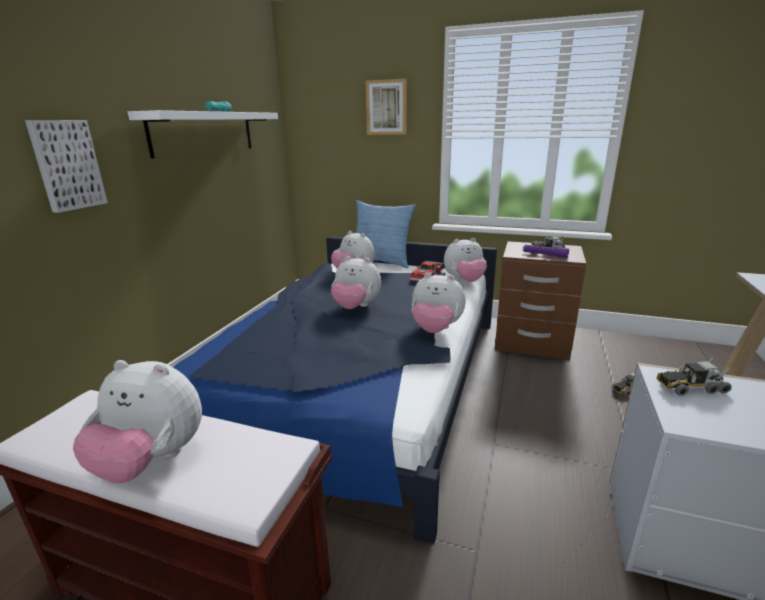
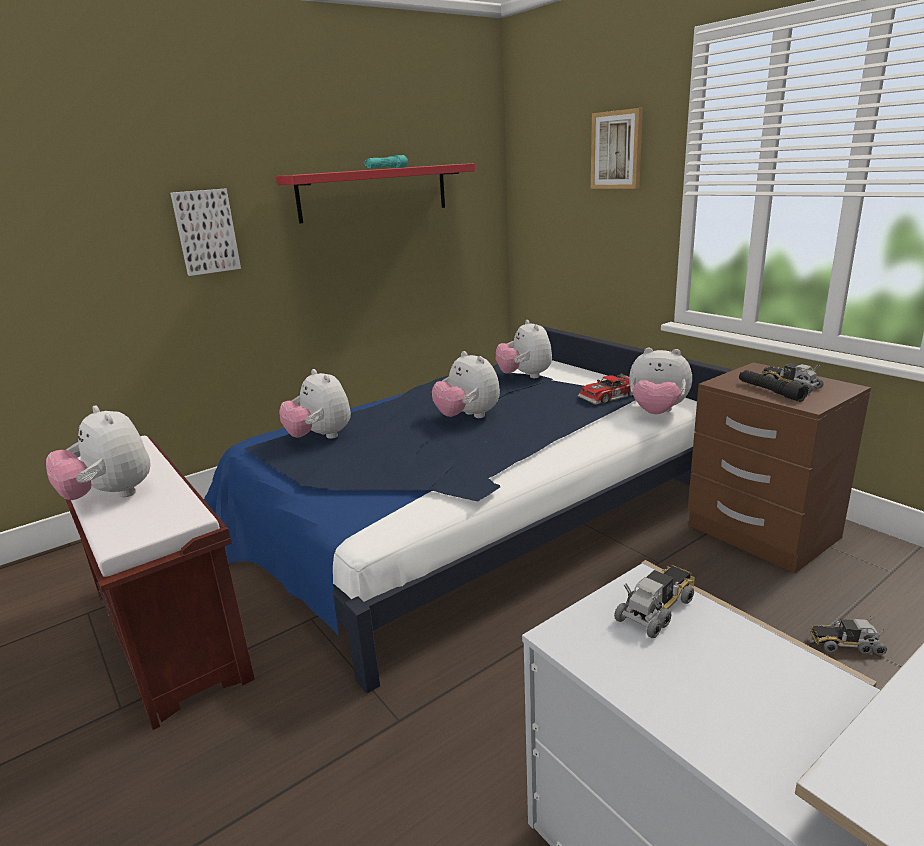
camera: 35 degrees right, 0 degrees up
(204, 132) = (374, 192): white shelf -> red shelf
(382, 261) = (586, 368): pillow -> none
(436, 329) = (517, 462): plush toy -> plush toy (320, 437)
(544, 255) = (770, 391): purple flashlight -> black flashlight
(690, 387) = (657, 609): toy truck -> toy truck turned 105 degrees clockwise

